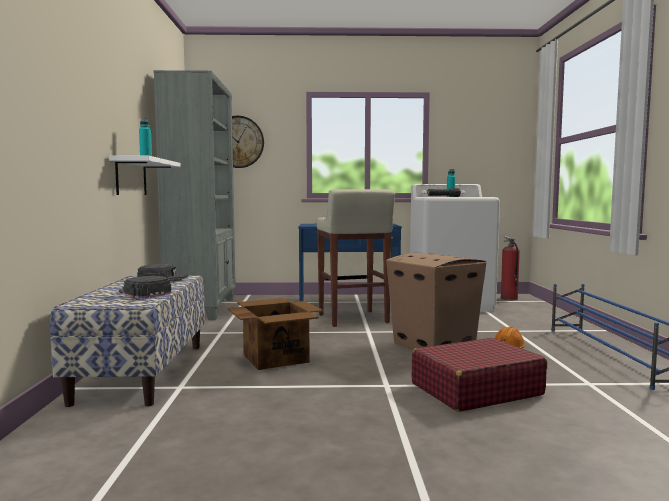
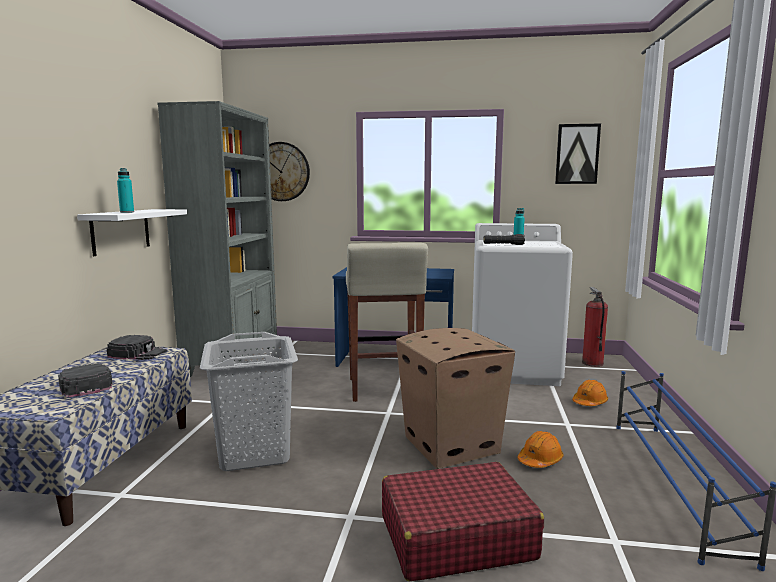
camera: 10 degrees right, 5 degrees up
(275, 358) = (255, 452): cardboard box -> grey laundry basket
(487, 129) = (577, 154): none -> picture
(522, 319) = (589, 402): none -> orange hard hat

